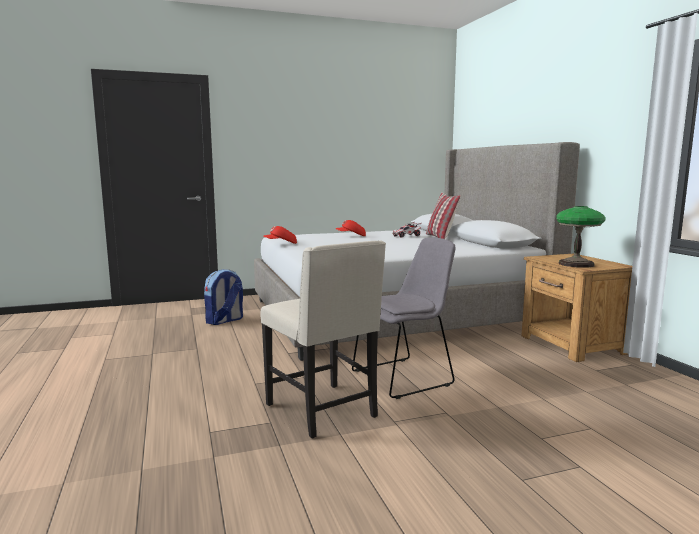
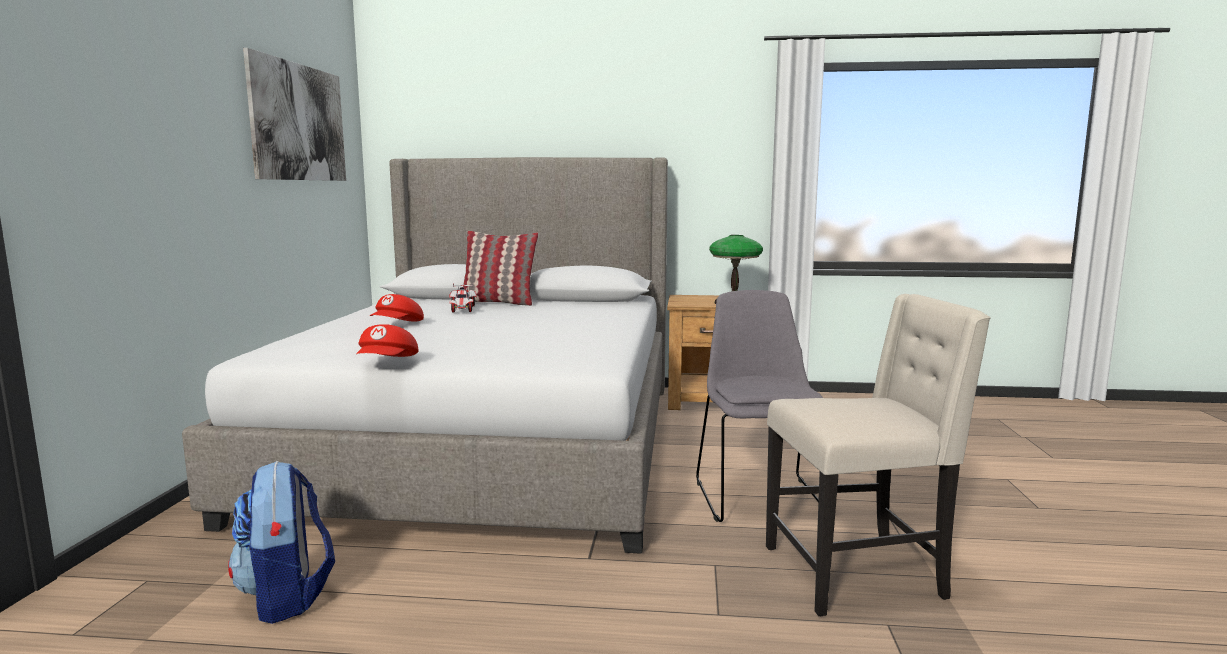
camera: 65 degrees left, 0 degrees up
(387, 133) = (299, 122): none -> picture

